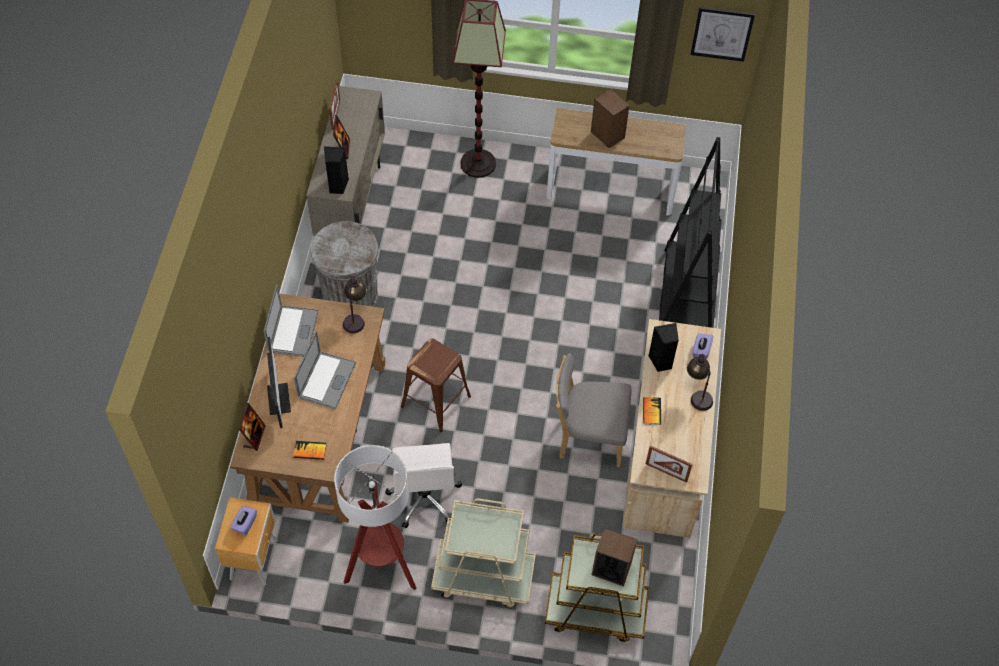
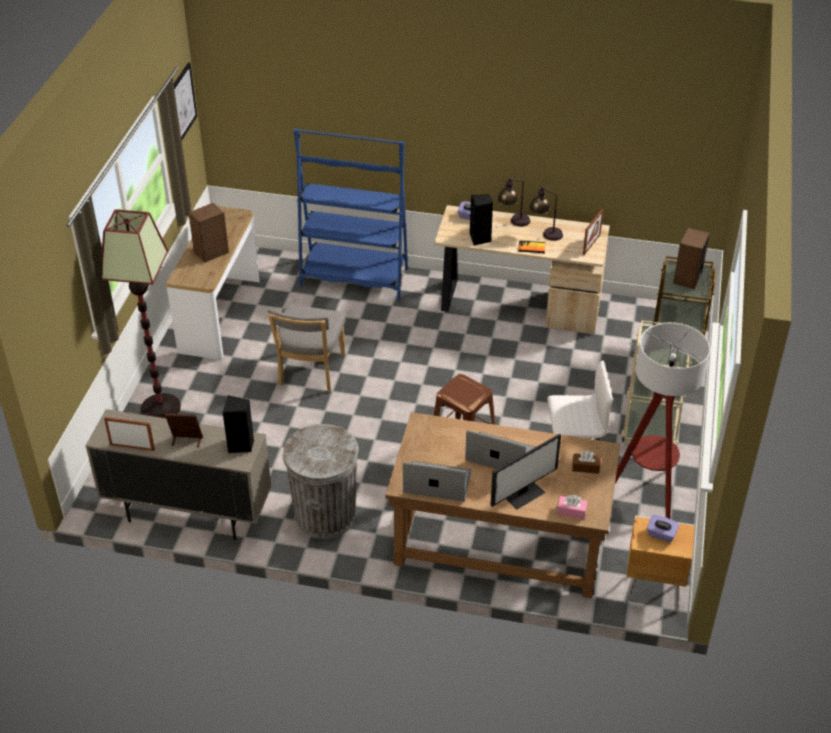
camera: 85 degrees left, 15 degrees down
(254, 436) = (571, 511): picture frame -> pink tissue box
(278, 398) = (523, 493): monitor -> monitor turned 150 degrees clockwise
(310, 451) = (585, 467): book -> brown tissue box
(355, 317) = (421, 433): table lamp -> table lamp (545, 233)
(588, 437) = (503, 348): grey chair -> grey chair (310, 372)
(687, 296) = (354, 277): black bookcase -> blue bookcase

